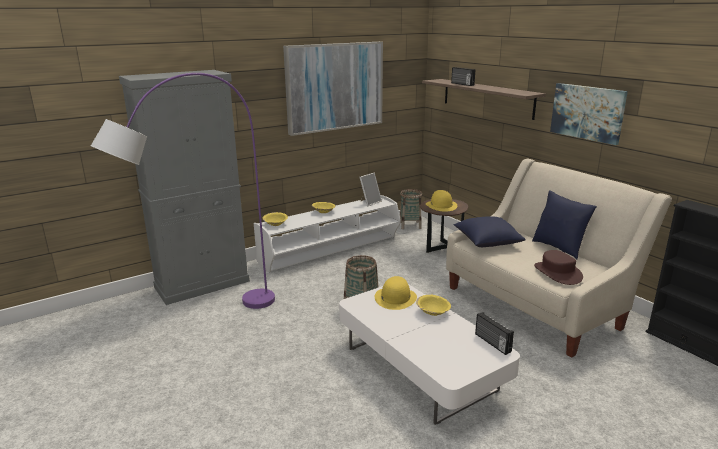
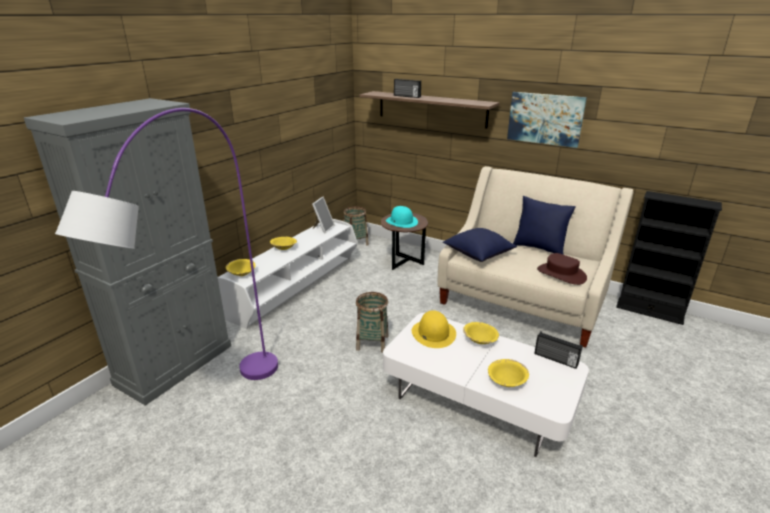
camera: 25 degrees left, 5 degrees up
(334, 87) = (277, 107): picture -> none
(427, 346) = (506, 381): none -> yellow bowl
(441, 205) = (402, 221): yellow hat -> turquoise hat

